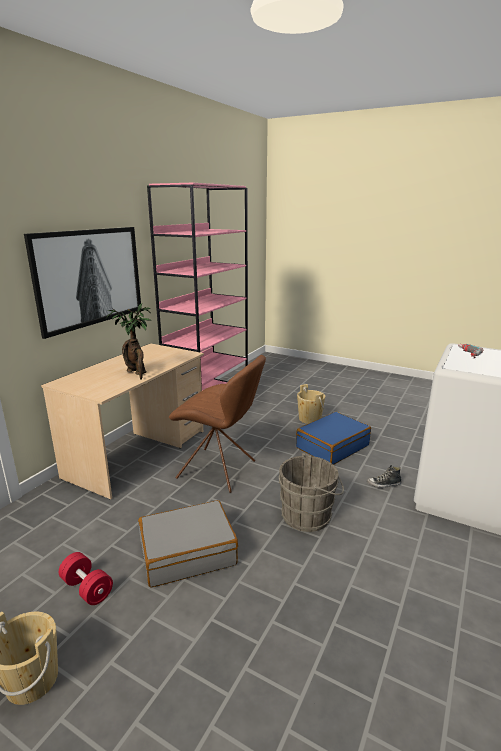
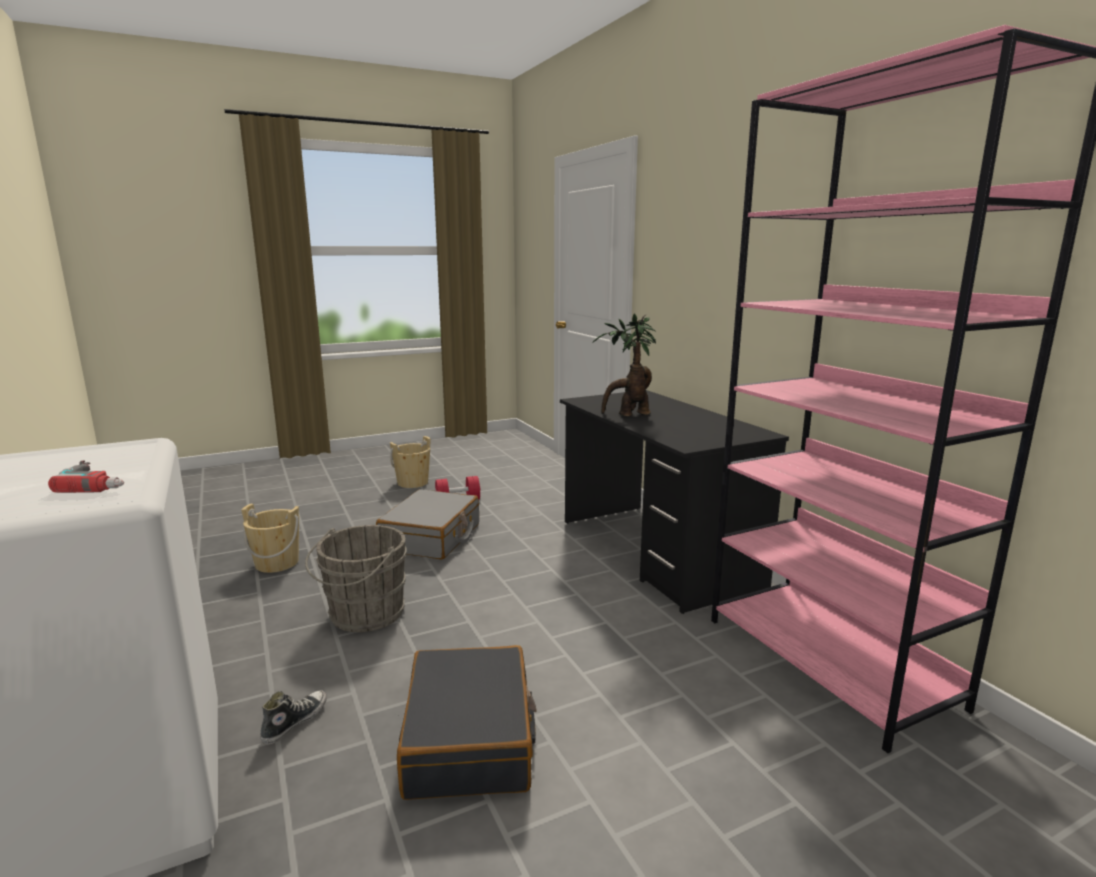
camera: 125 degrees right, 5 degrees down
(89, 277) = (724, 281): picture -> none
(138, 453) = (656, 552): beige desk -> black desk
(219, 470) = (543, 591): brown chair -> none
(309, 419) = (625, 784): beige bucket -> beige bucket (277, 563)
(332, 446) = (470, 738): blue suitcase -> black suitcase

